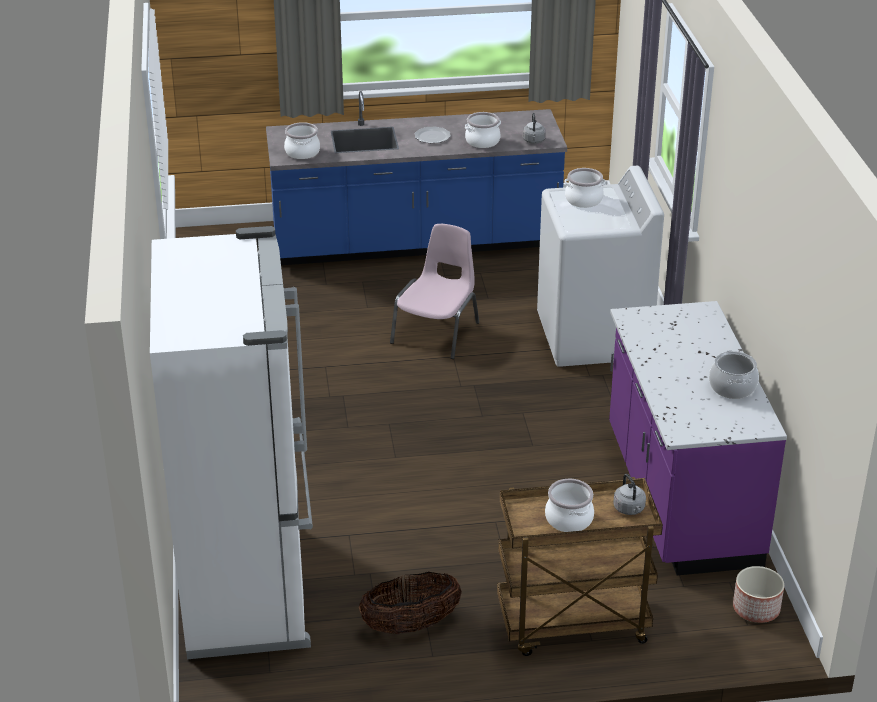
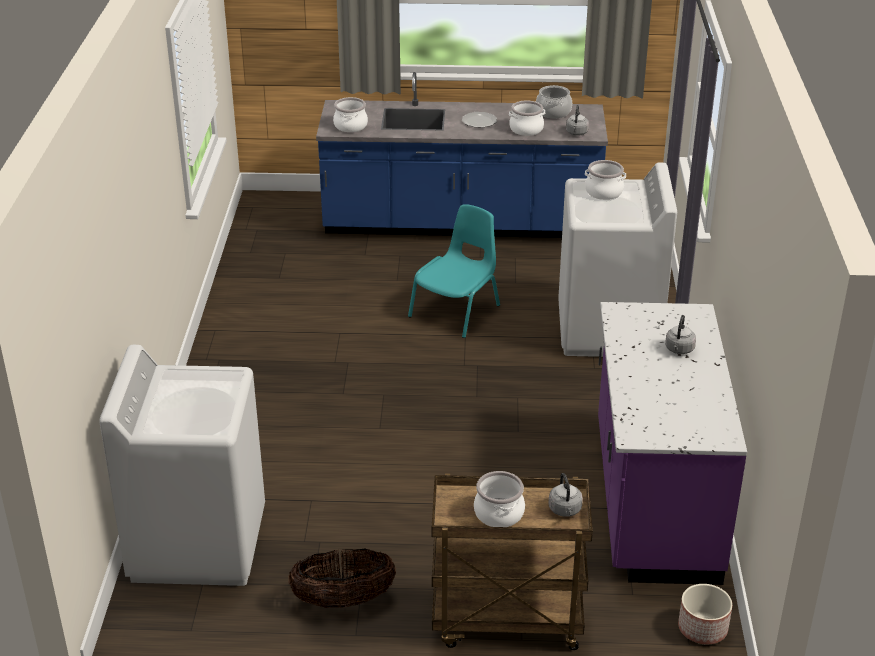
camera: 10 degrees right, 0 degrees up
(249, 589) = (198, 543): white fridge -> white washing machine
(437, 332) = (456, 311): pink chair -> turquoise chair
(698, 347) = (679, 350): none -> grey kettle
(732, 387) = (702, 394): cooking pot -> cooking pot (553, 112)

